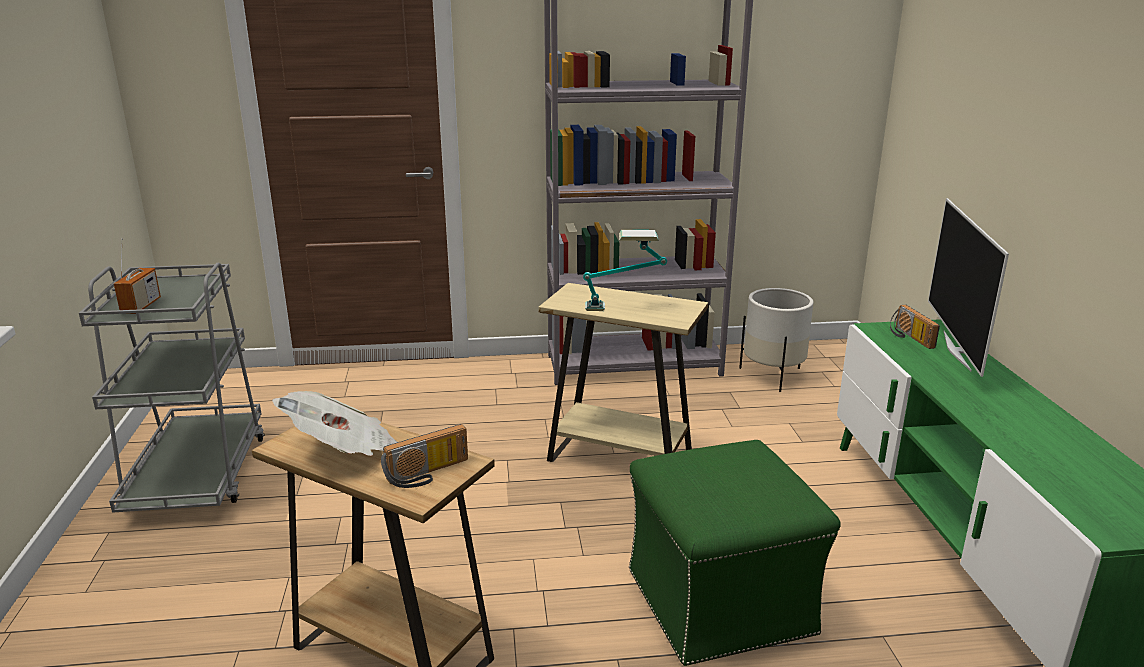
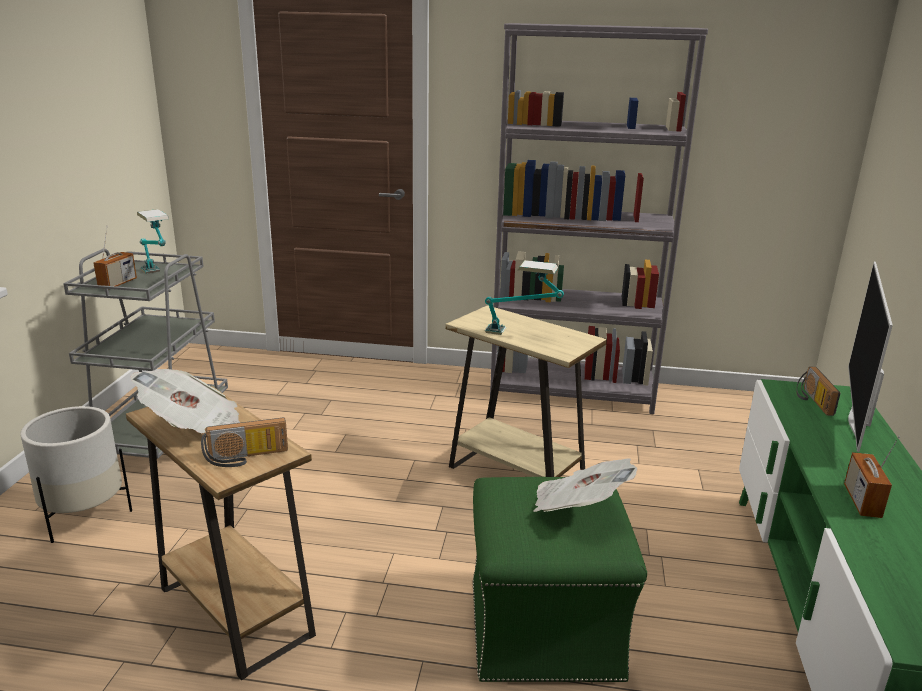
camera: 15 degrees right, 0 degrees up
(185, 293) = (158, 277): none -> table lamp
(751, 471) = (578, 507): none -> newspaper
(772, 376) = (703, 421): white planter -> white planter (85, 516)
(1001, 421) = (862, 501): none -> radio

